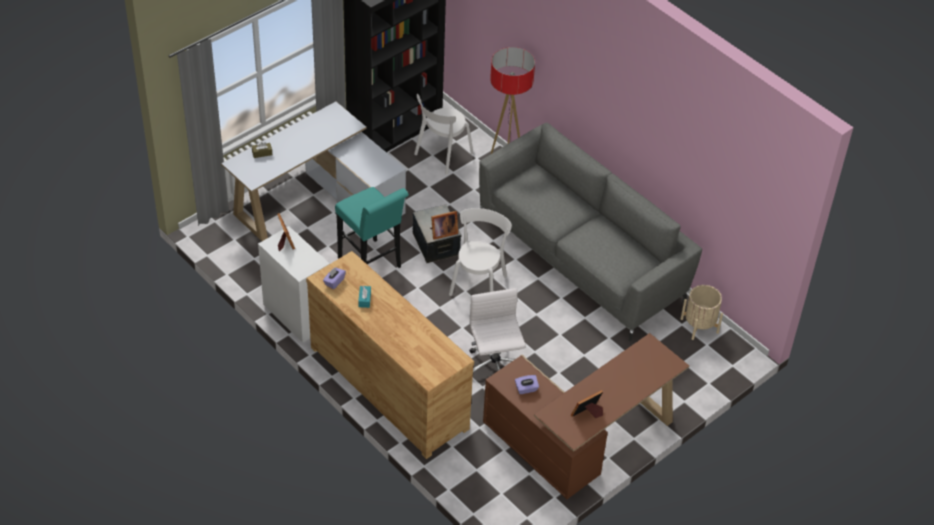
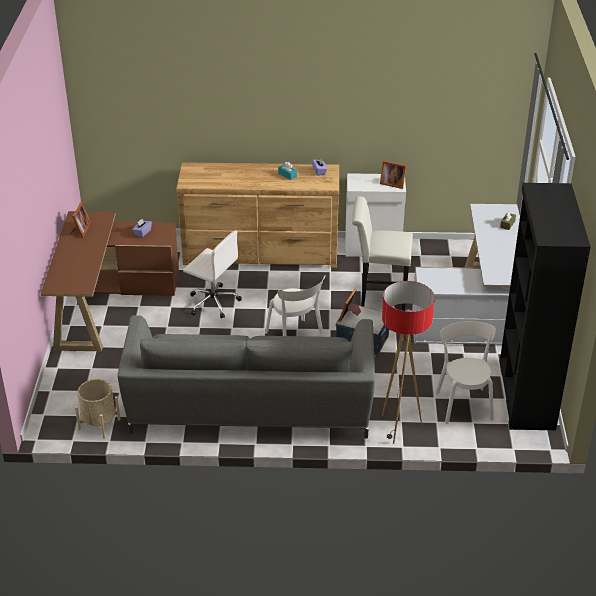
camera: 135 degrees right, 10 degrees down
(372, 265) = (378, 301): turquoise stool -> white stool

